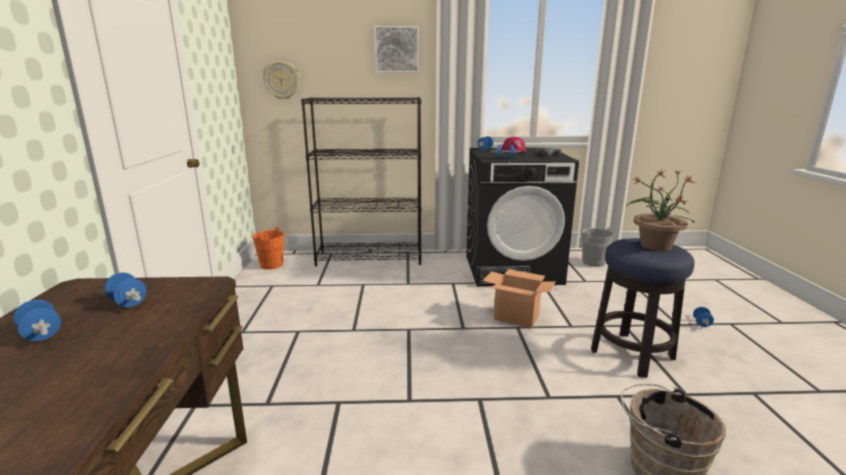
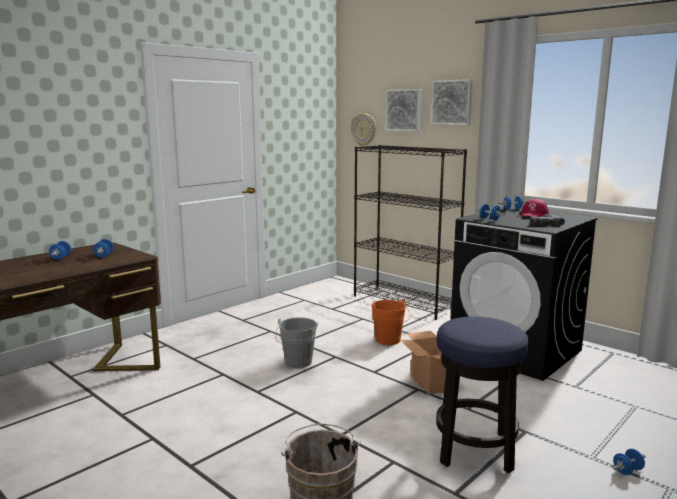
camera: 45 degrees right, 5 degrees down
(274, 265) = (328, 287): orange bucket -> orange bucket (389, 341)
(337, 58) = (404, 110): none -> picture
(595, 263) = (632, 378): grey bucket -> grey bucket (297, 363)
(655, 245) = (492, 328): potted plant -> none

